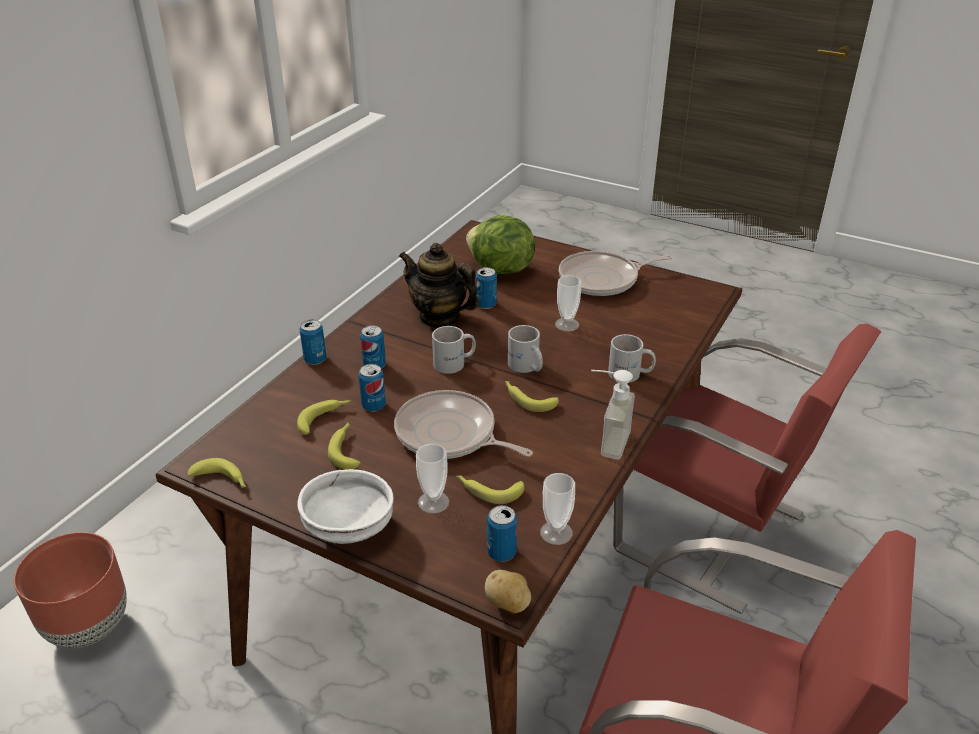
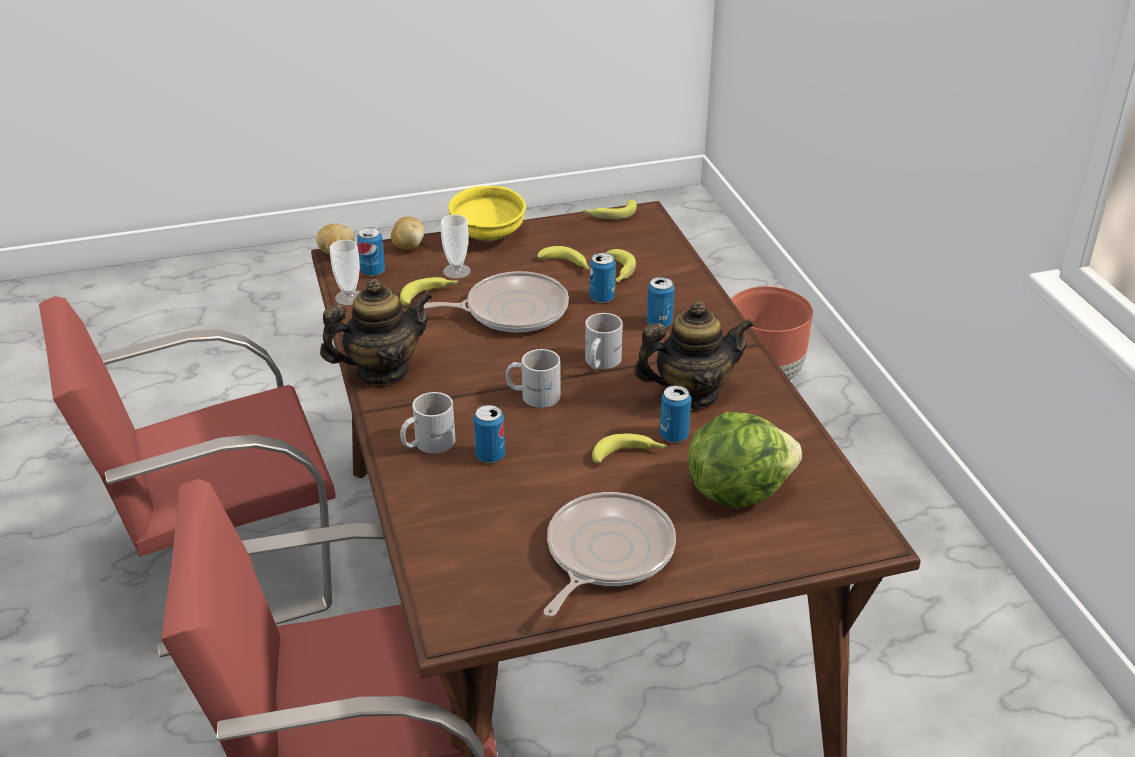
camera: 135 degrees right, 0 degrees up
(315, 359) = (712, 301): can -> can (490, 456)
(350, 527) = (487, 236): white bowl -> yellow bowl
(433, 565) = (408, 246): none -> potato
(527, 399) = (490, 368): banana -> banana (629, 454)
(567, 324) = (560, 462): cup -> none
(605, 441) = (381, 371): soap dispenser -> teapot

